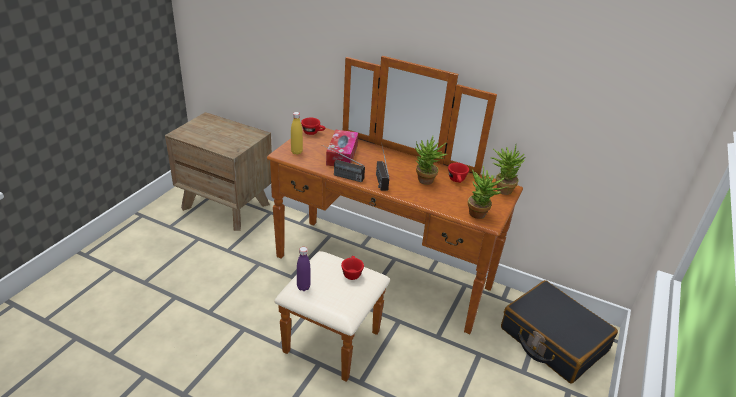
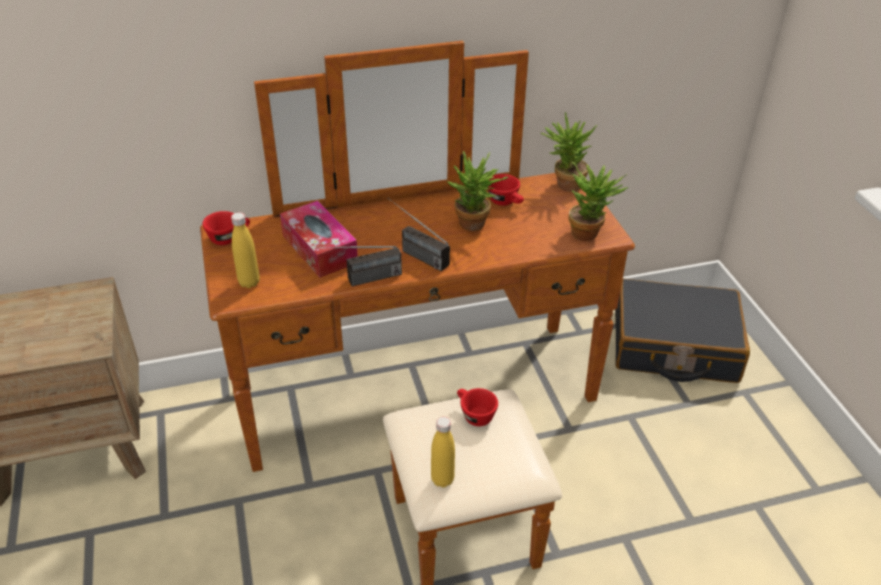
camera: 40 degrees left, 5 degrees up
(303, 287) = (442, 479): purple bottle -> yellow bottle

